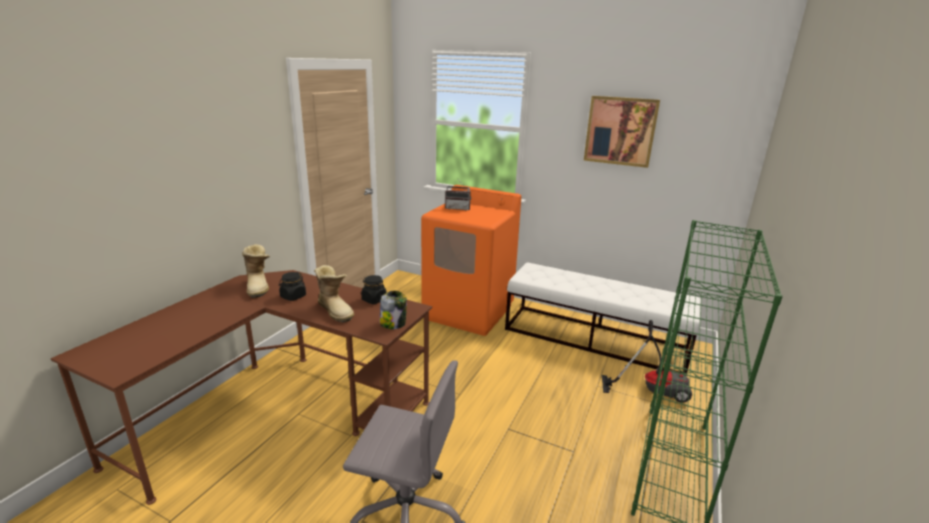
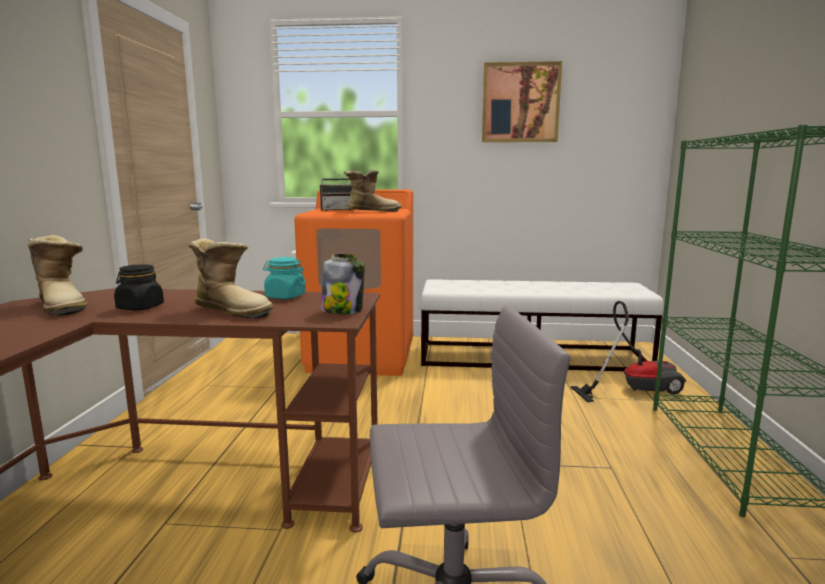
camera: 20 degrees left, 10 degrees down
(374, 299) = (285, 296): black jar -> turquoise jar
(478, 216) = (372, 211): none -> boot

